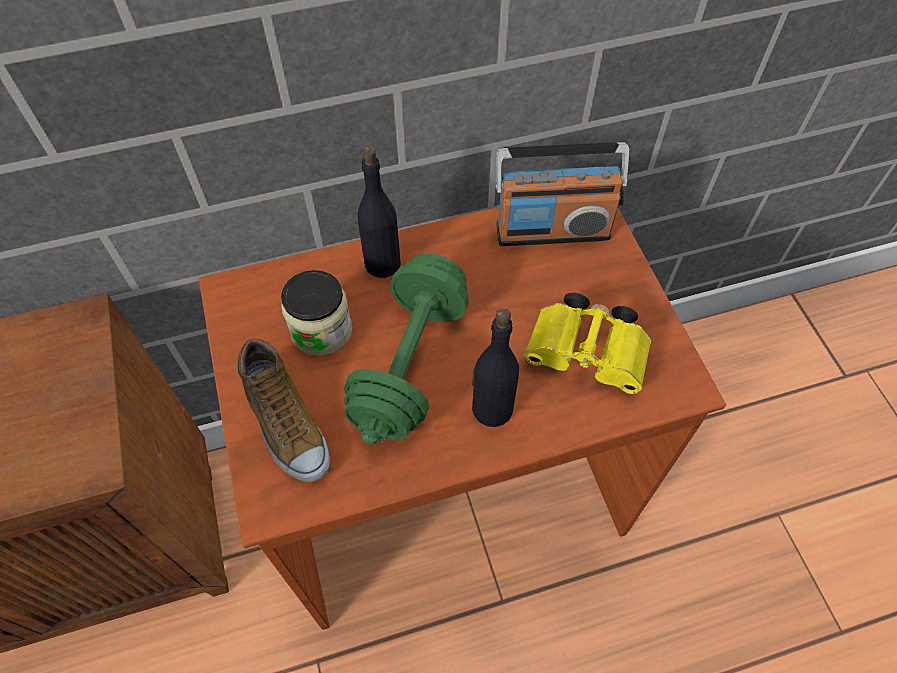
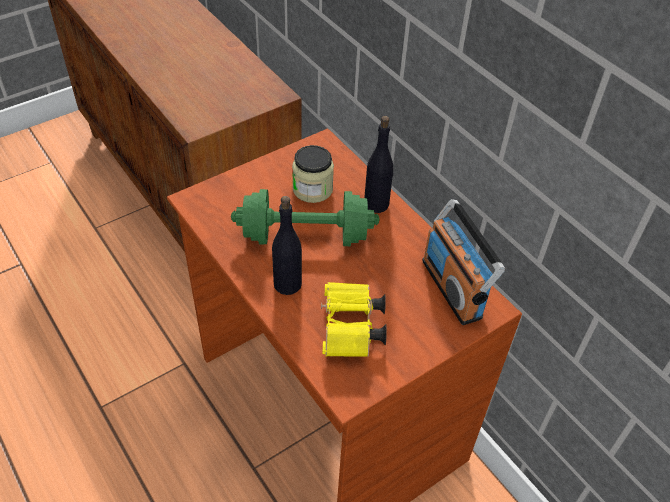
camera: 70 degrees right, 10 degrees down
(285, 424) = (243, 192): shoe -> none

